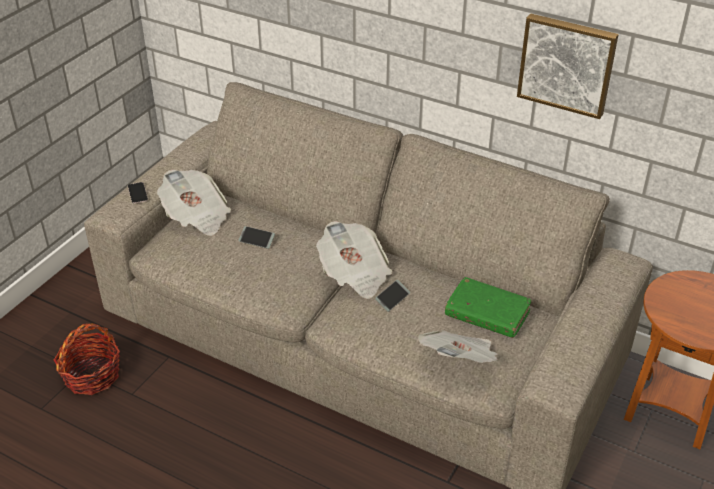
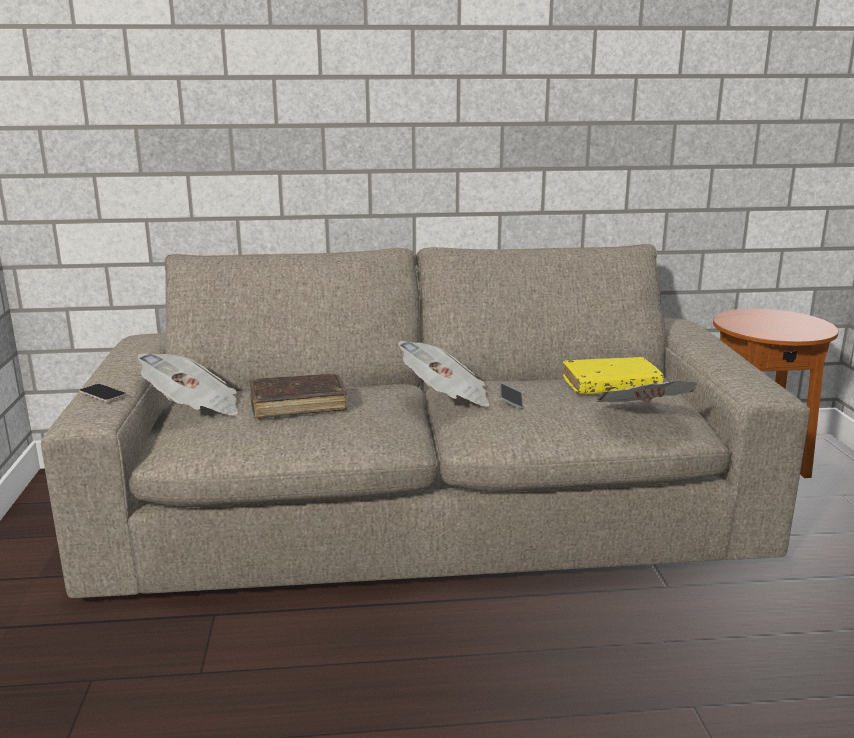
camera: 35 degrees left, 20 degrees down
(92, 375) = (114, 678): basket -> none
(256, 240) = (298, 405): phone -> brown book
(487, 314) = (610, 386): green book -> yellow book
(567, 64) = (577, 124): picture -> none

